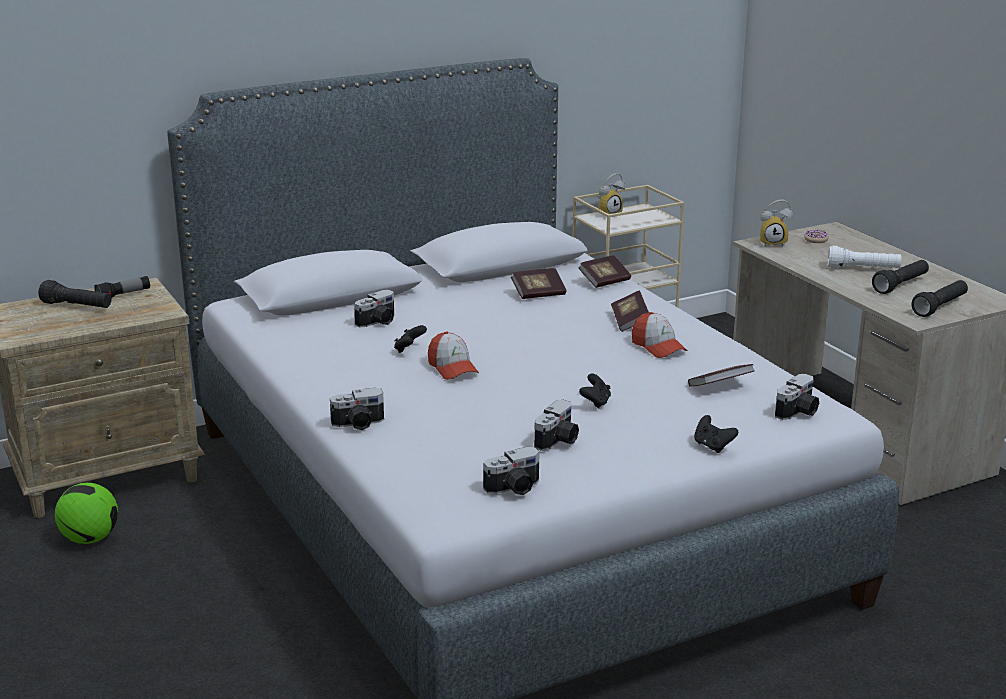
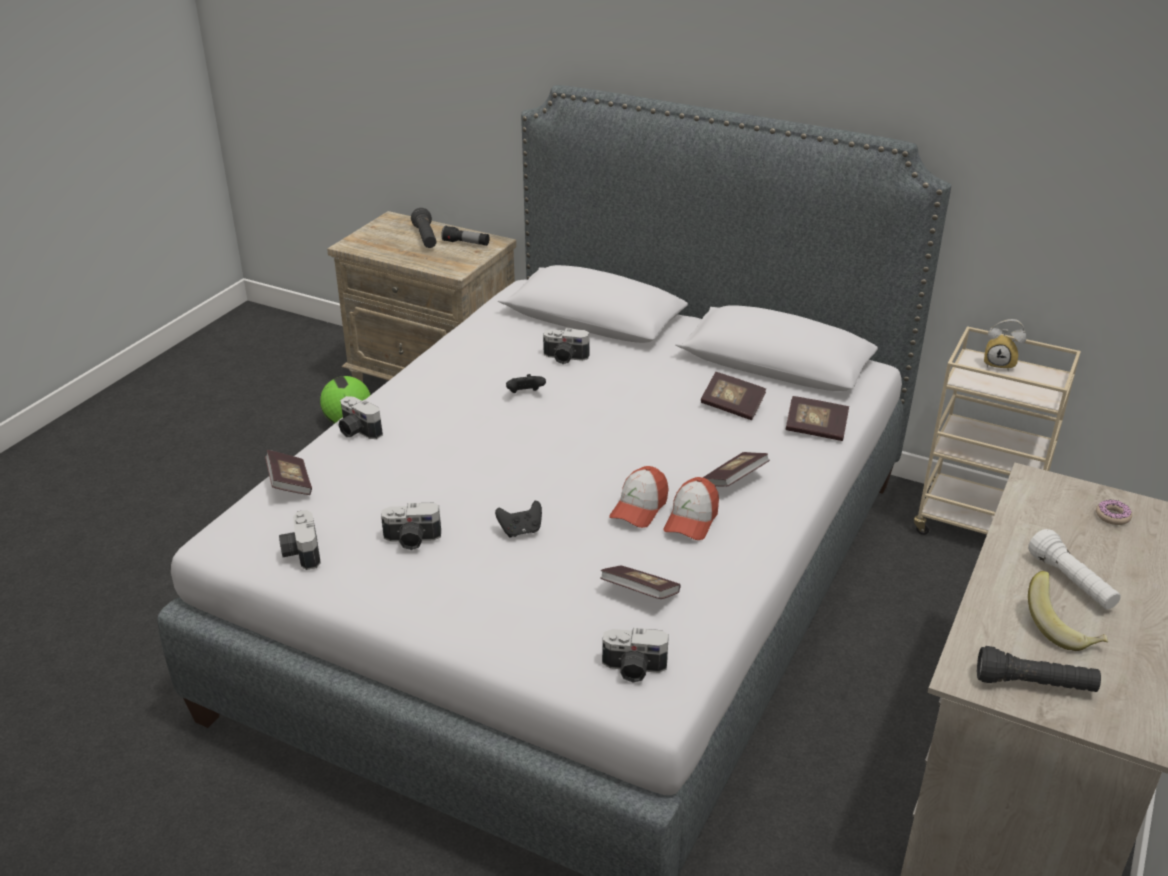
camera: 55 degrees right, 10 degrees up
(402, 469) = (290, 484): none -> book
(452, 368) = (508, 429): cap -> cap (639, 508)
(514, 488) = (300, 552): camera -> camera turned 45 degrees clockwise
(712, 446) = (490, 637): black game controller -> none
(773, 243) = (1051, 490): alarm clock -> none
(900, 285) = (1062, 629): black flashlight -> banana

